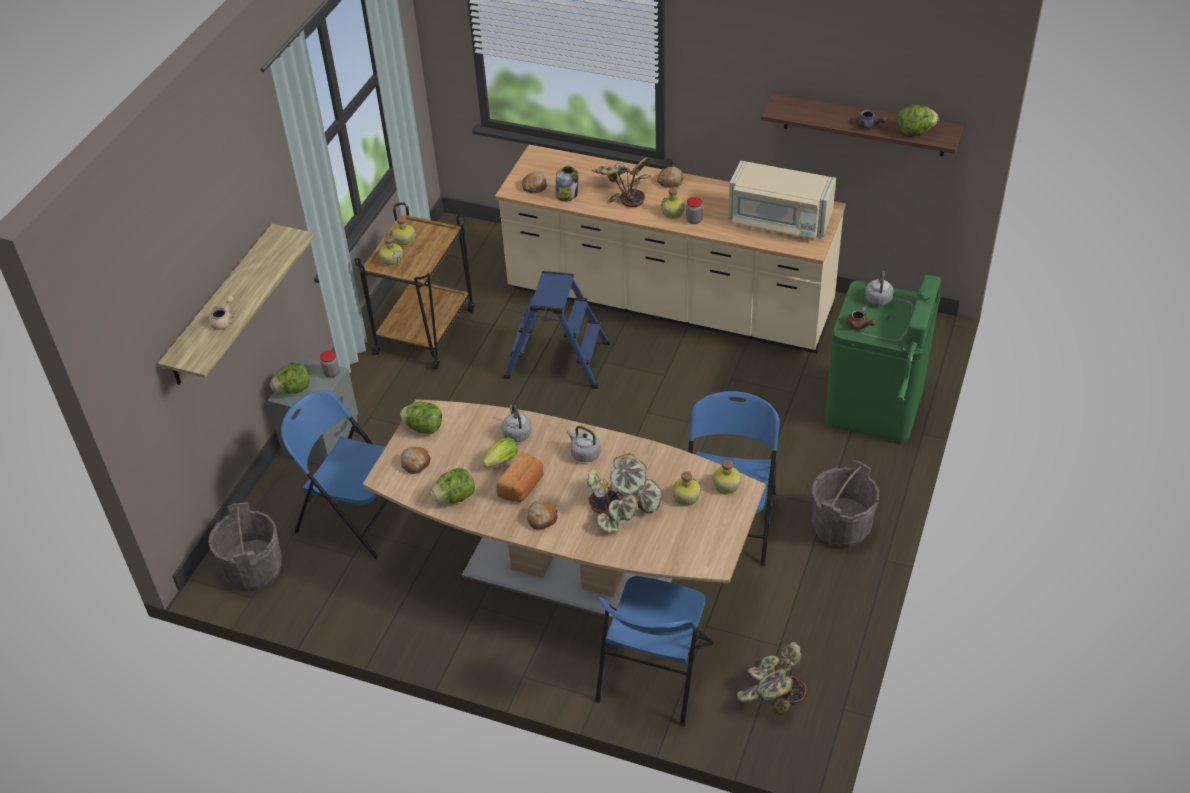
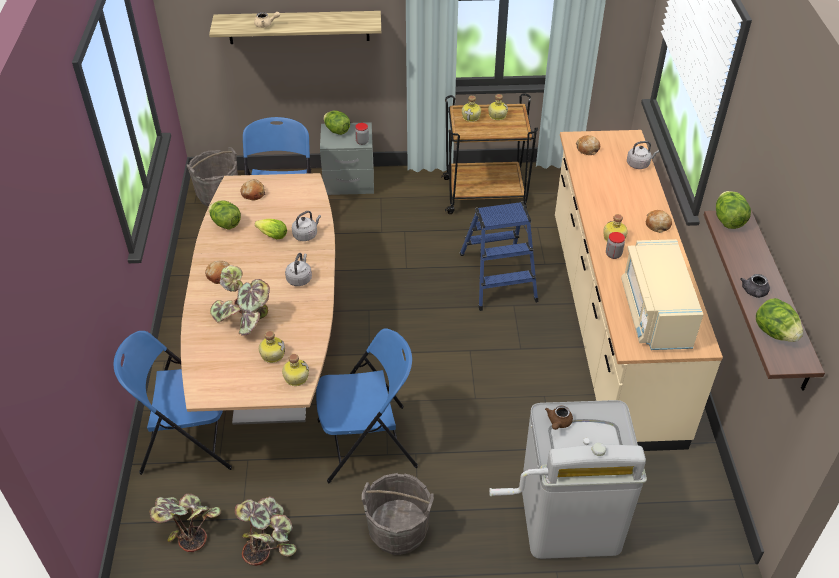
camera: 65 degrees right, 0 degrees up
(423, 428) = (291, 186): lettuce -> lettuce (728, 221)
(522, 487) = (249, 255): bread -> none
(567, 195) = (590, 169): jar -> none
(622, 192) = (618, 199): potted plant -> potted plant (267, 539)
(874, 409) = (567, 520): green washing machine -> grey washing machine
(878, 298) = (610, 428): grey kettle -> grey kettle (639, 164)

